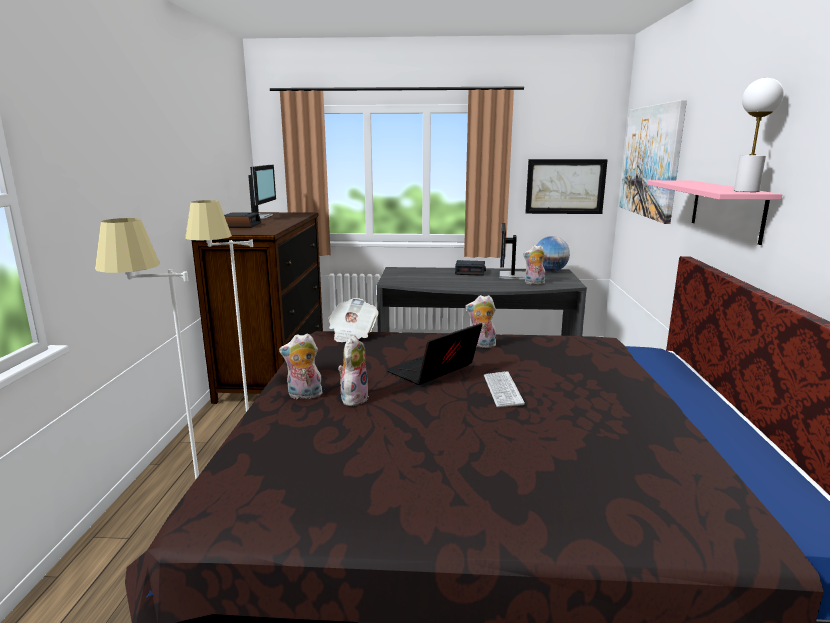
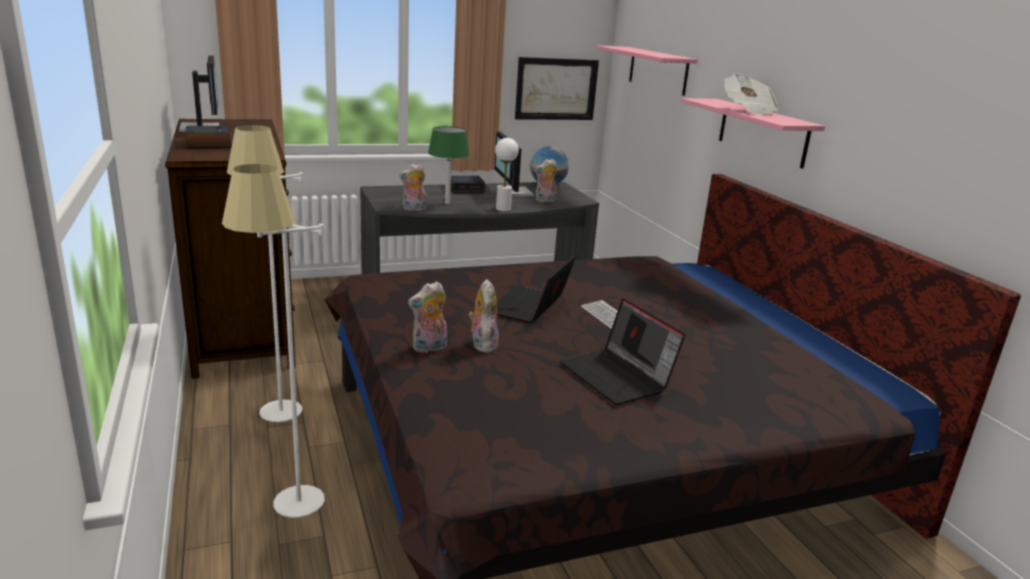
camera: 25 degrees left, 5 degrees up
(352, 333) = (403, 274): newspaper -> newspaper (748, 111)
(441, 281) = (447, 203): none -> green table lamp
(453, 448) = (618, 377): none -> laptop
(481, 345) = (549, 275): plush toy -> plush toy (414, 209)
(650, 161) = (658, 70): picture -> pink shelf
(746, 191) = (795, 121): white table lamp -> white table lamp (503, 209)

